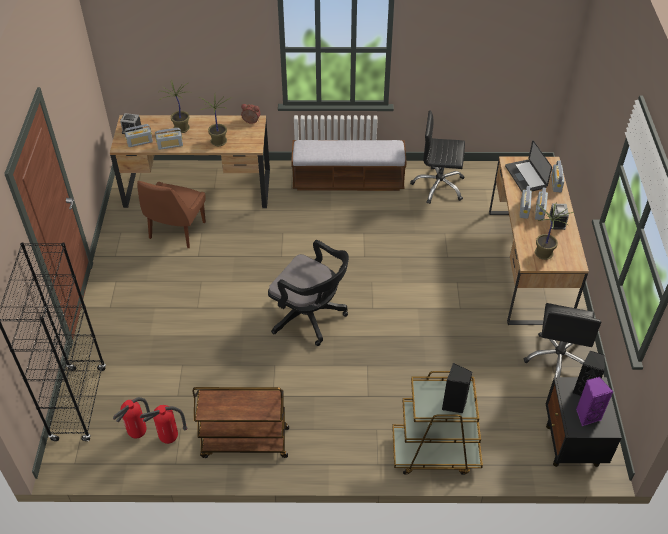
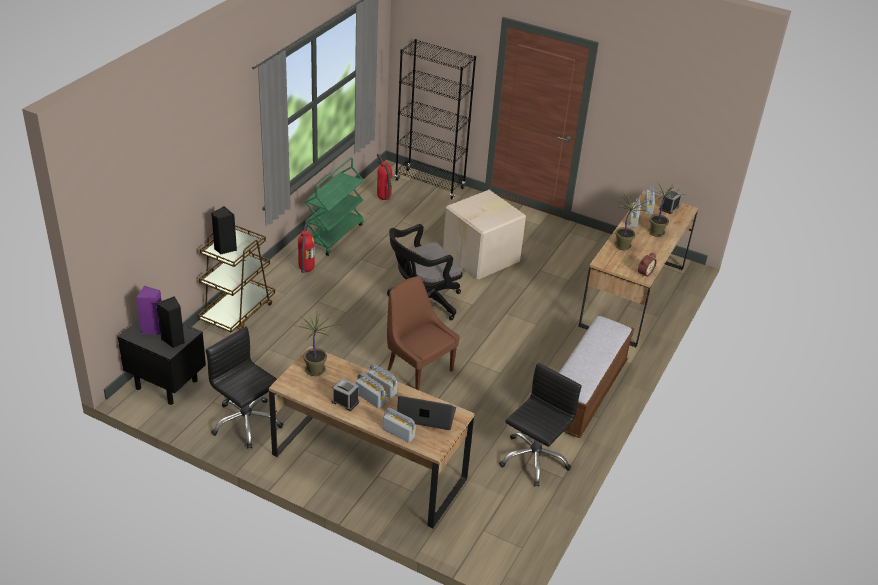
camera: 115 degrees right, 10 degrees down
(169, 439) = (367, 208): fire extinguisher -> fire extinguisher (306, 270)
(176, 231) = (579, 268): brown chair -> brown chair (418, 369)
(204, 302) = (482, 257): none -> cardboard box
(244, 443) = (334, 235): brown cart -> green cart

